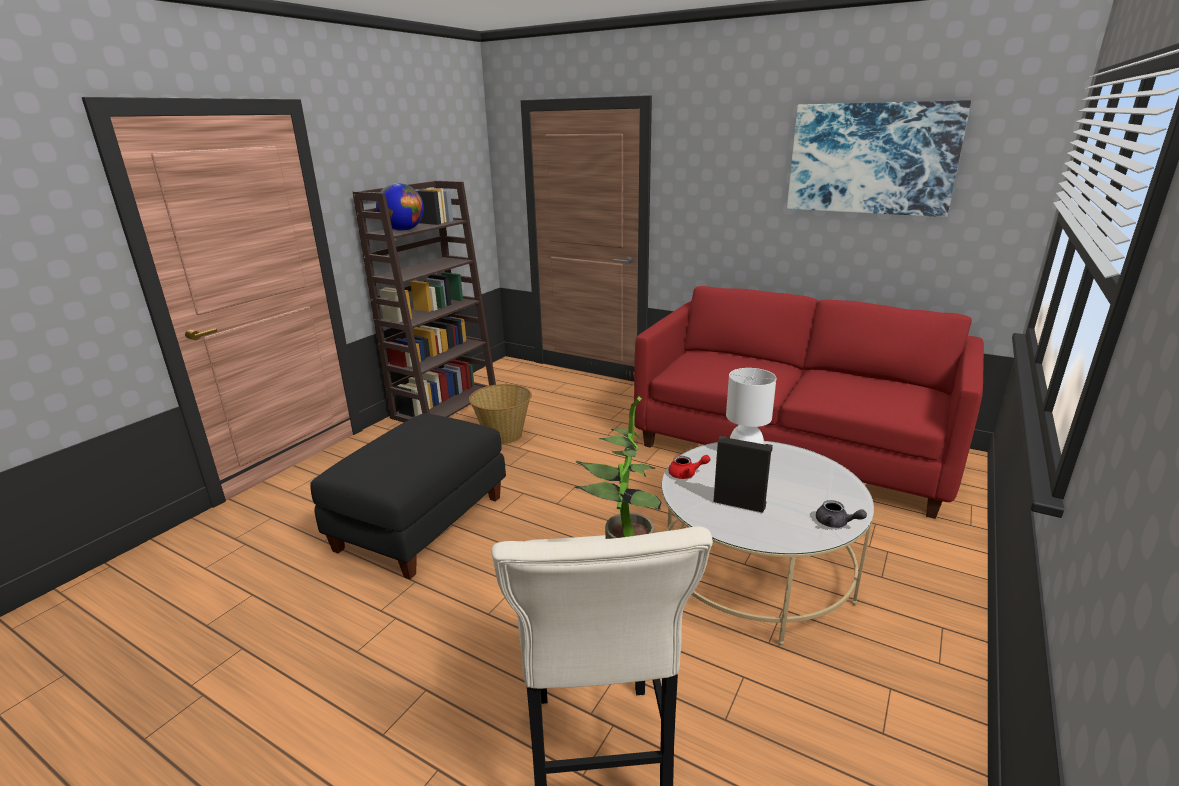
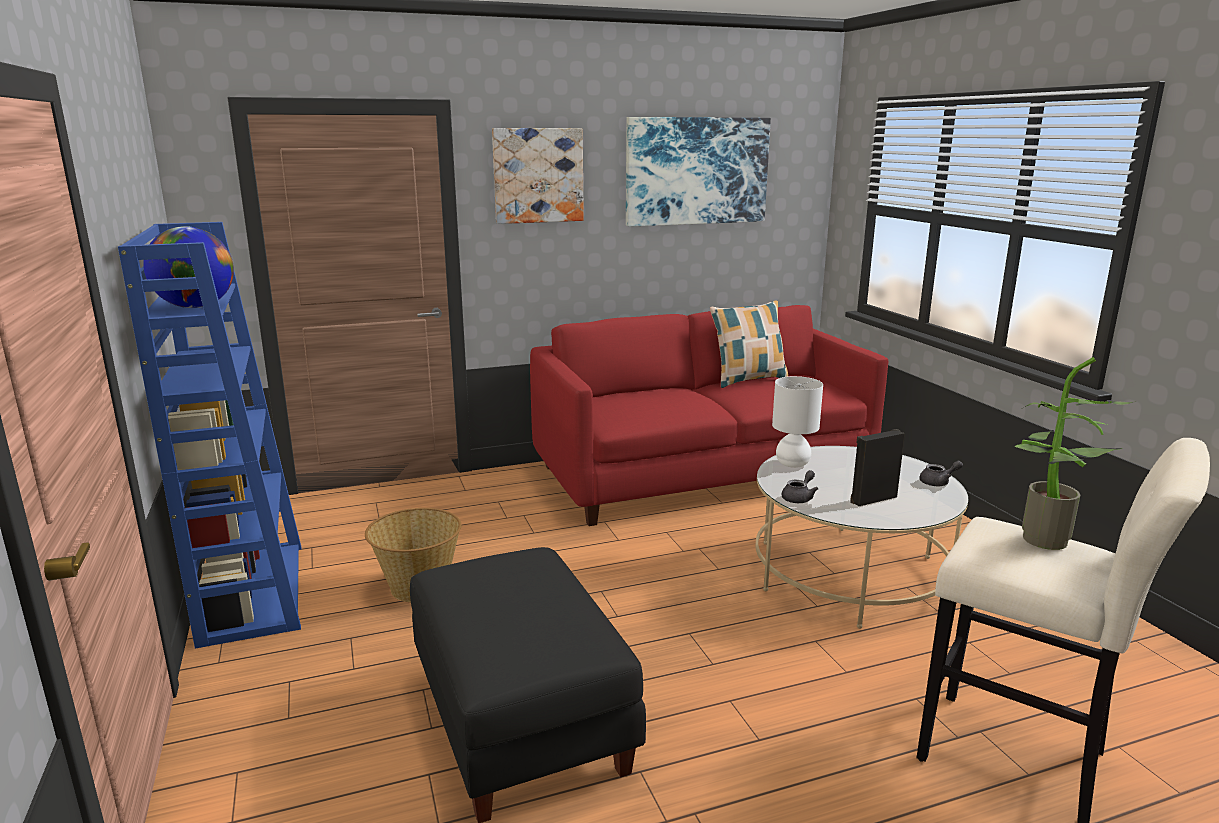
camera: 50 degrees left, 5 degrees down
(445, 404) = (252, 591): brown bookcase -> blue bookcase
(686, 474) = (799, 498): red teapot -> grey teapot
(713, 158) = (538, 175): none -> picture
(857, 375) = (748, 379): none -> pillow

